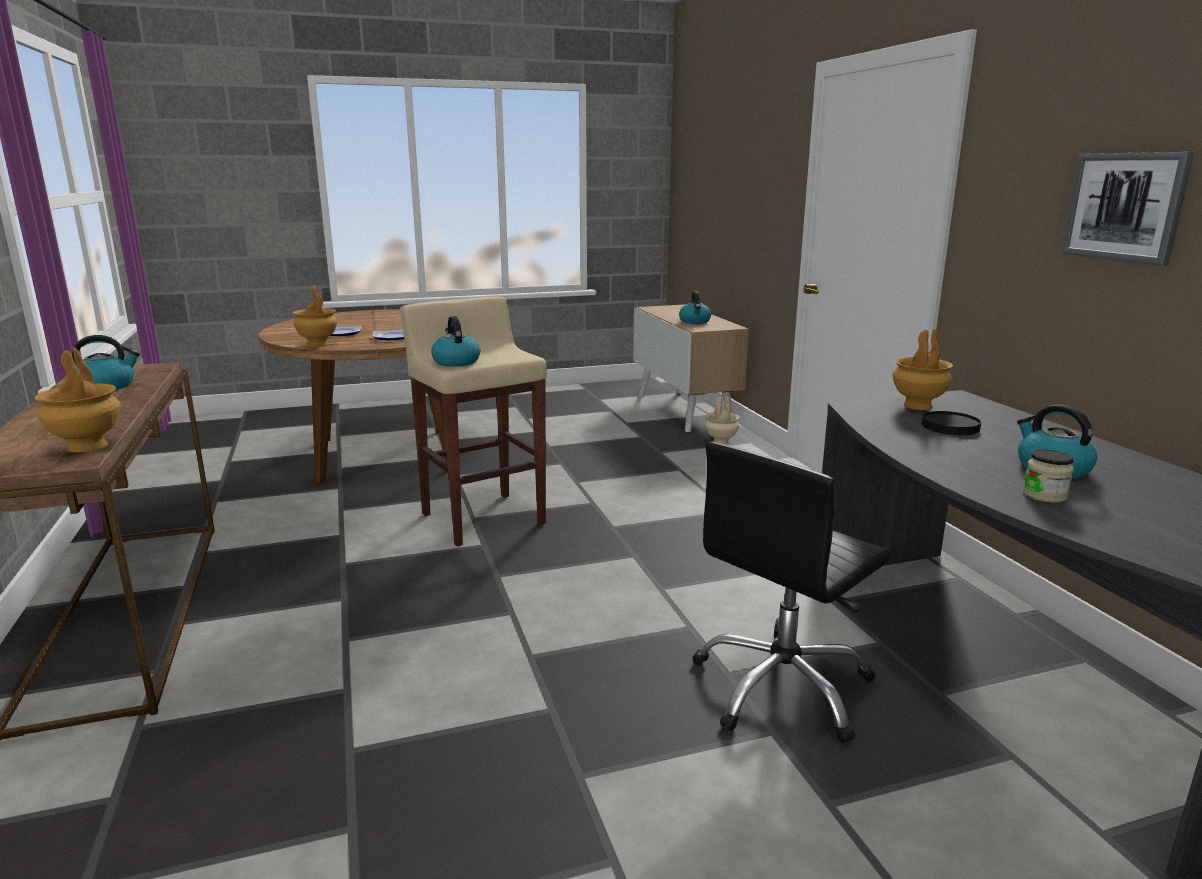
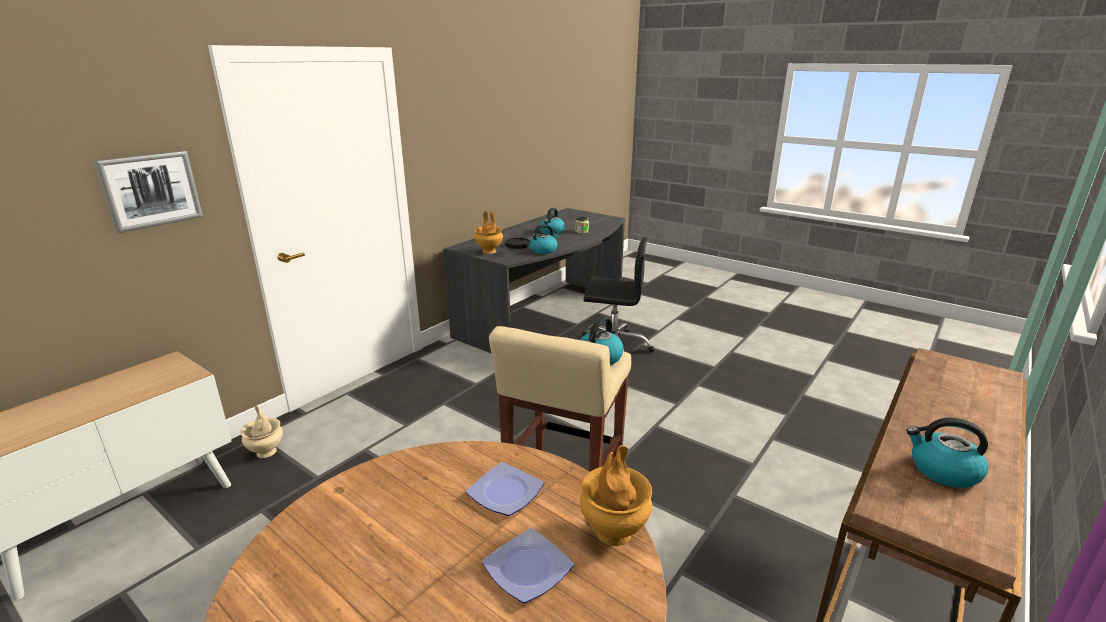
camera: 125 degrees left, 5 degrees up
(88, 446) = (931, 368): brown vase -> none
(695, 321) = (128, 388): kettle -> kettle (543, 250)
(1124, 207) = (484, 137): picture -> picture (151, 190)

